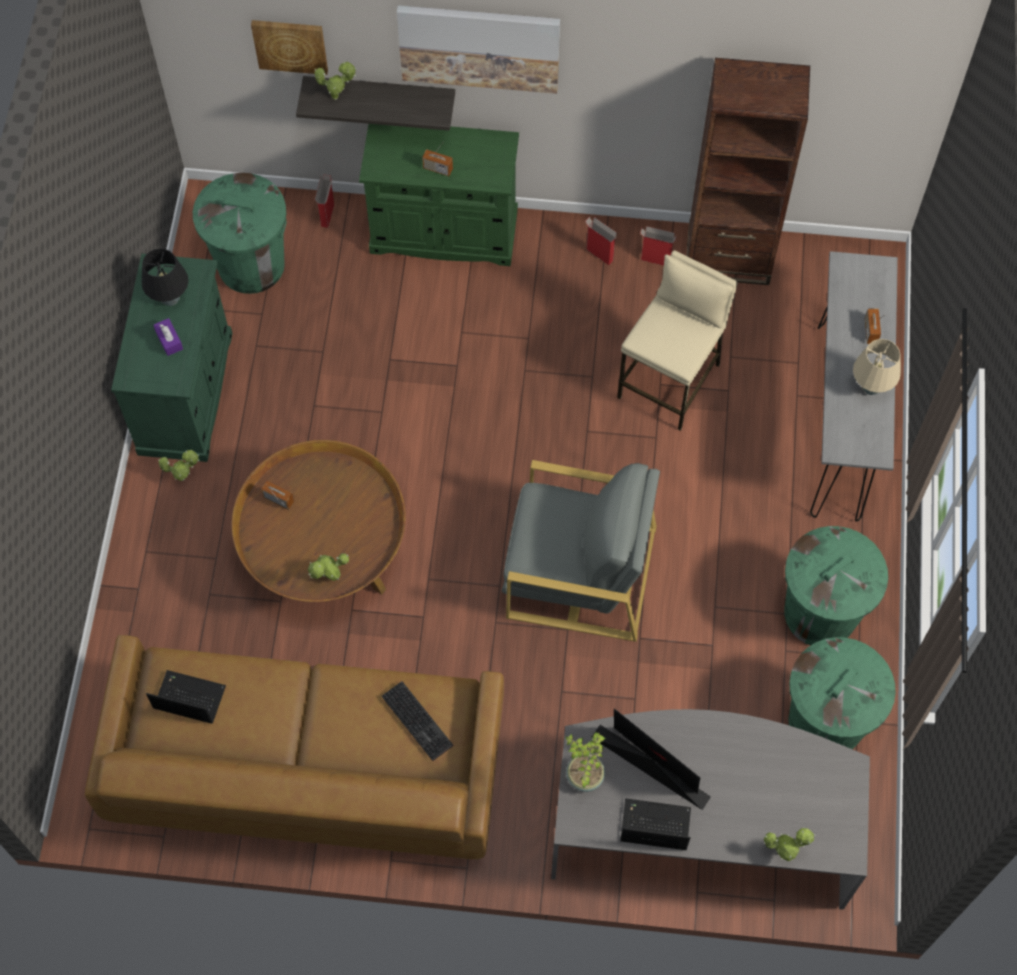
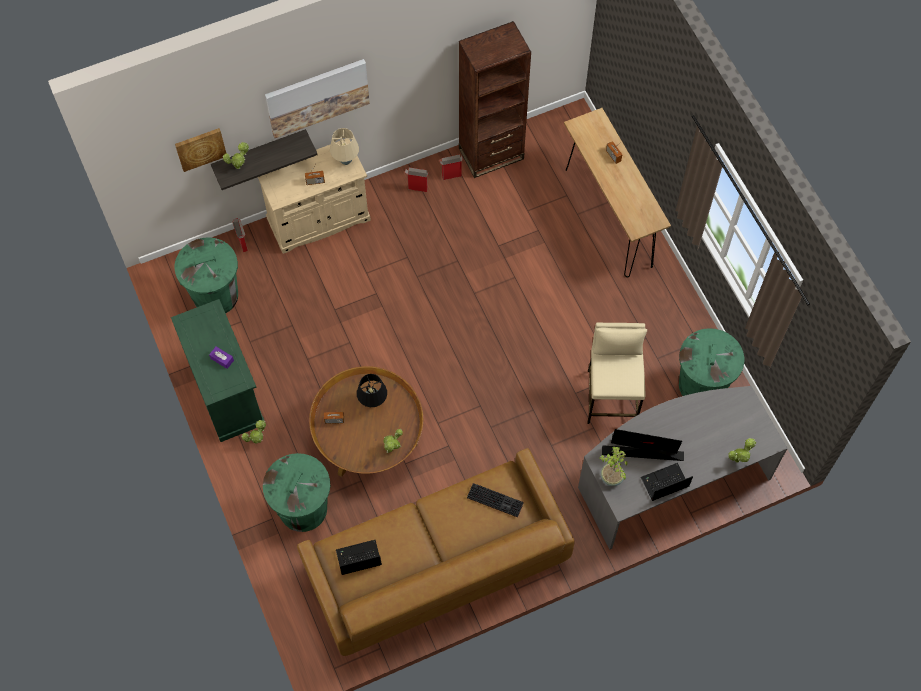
camera: 30 degrees left, 0 degrees up
(170, 299) = (206, 335): black table lamp -> black table lamp (372, 402)
(443, 232) = (318, 219): green cabinet -> beige cabinet
(579, 571) = (519, 373): grey armchair -> none
(670, 381) = (503, 241): beige stool -> beige stool (611, 396)
(821, 613) = (663, 328): green trash can -> green trash can (303, 508)
(839, 421) = (608, 217): grey console table -> brown console table
(870, 388) = (632, 187): beige table lamp -> beige table lamp (345, 161)

